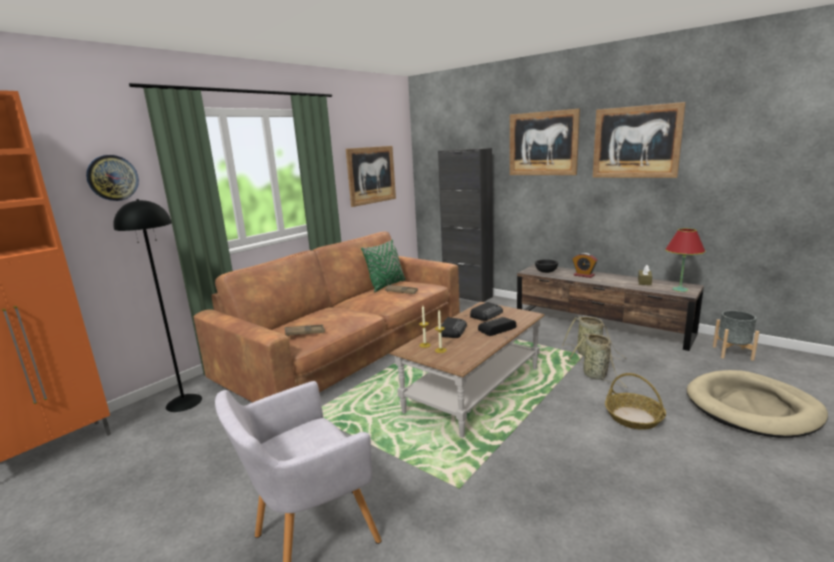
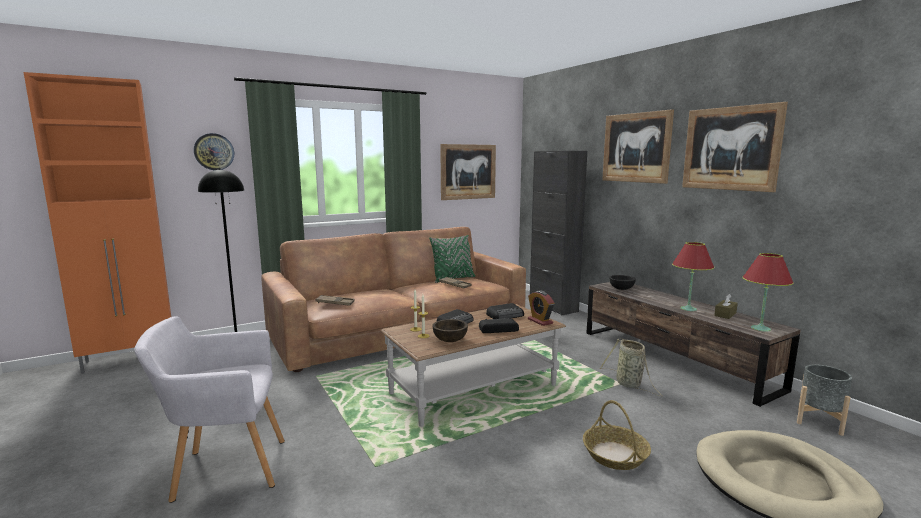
camera: 20 degrees right, 5 degrees down
(470, 349) = (450, 340): none -> brown bowl
(584, 275) = (660, 298): alarm clock -> alarm clock (540, 321)
(596, 376) = (614, 406): basket -> none
(615, 281) = (688, 309): none -> red table lamp

